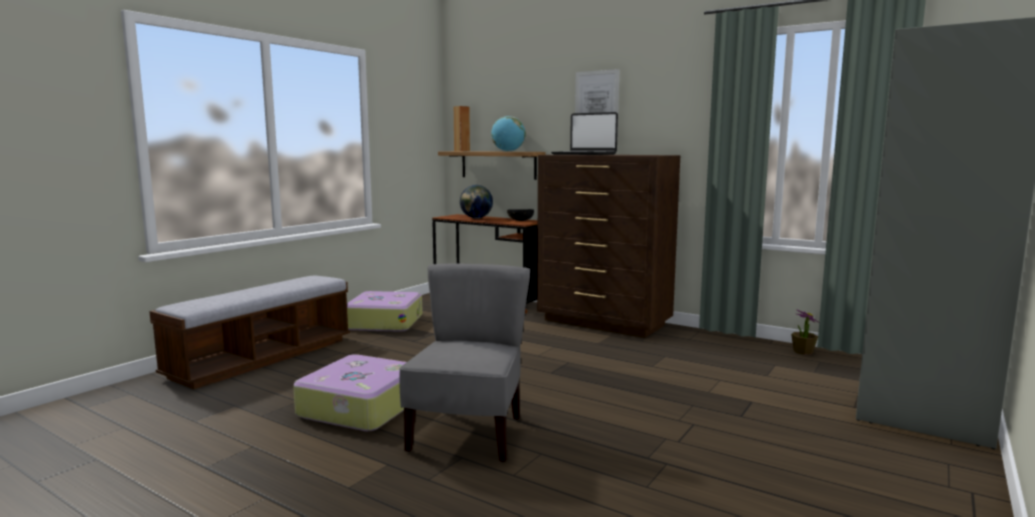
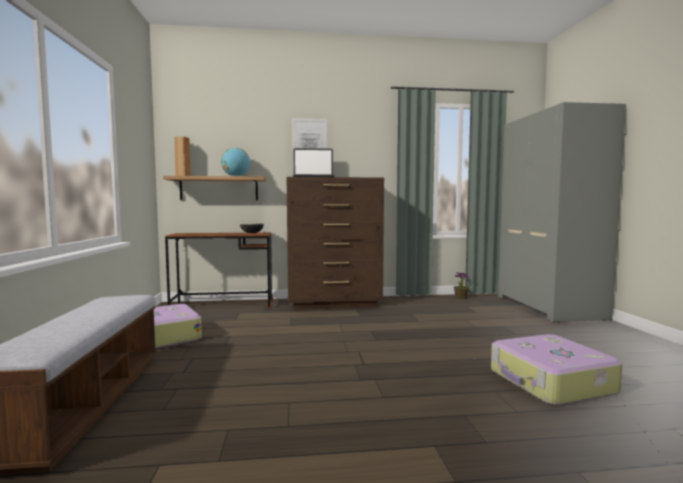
camera: 40 degrees left, 5 degrees down
(359, 407) = (301, 411): suitcase -> suitcase (550, 382)
(468, 434) = (428, 397): grey chair -> none
(476, 218) = (208, 234): globe -> none

